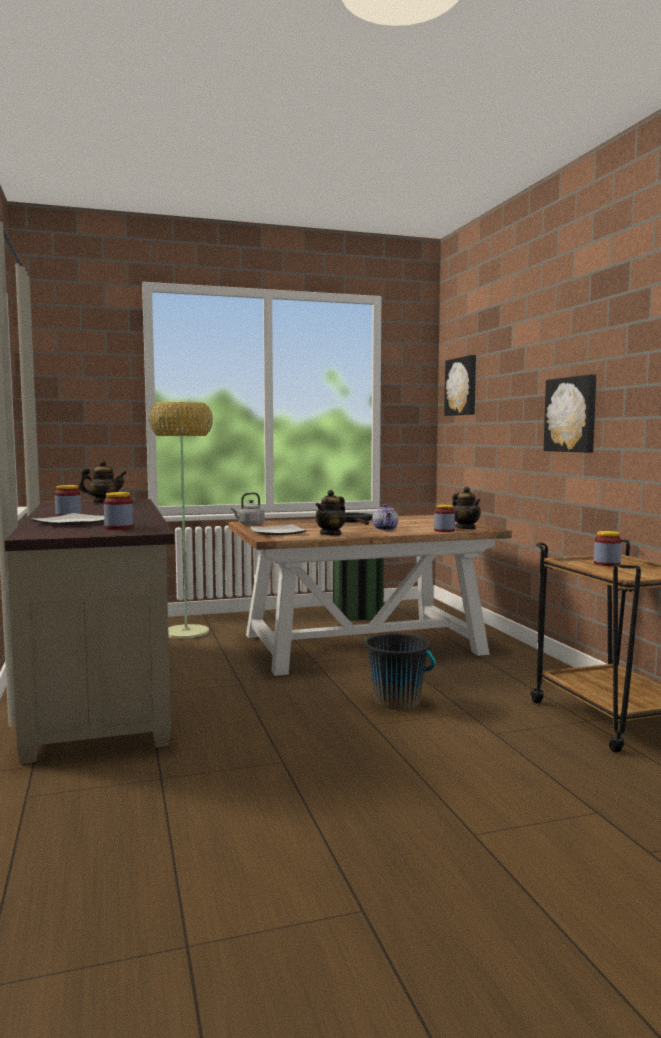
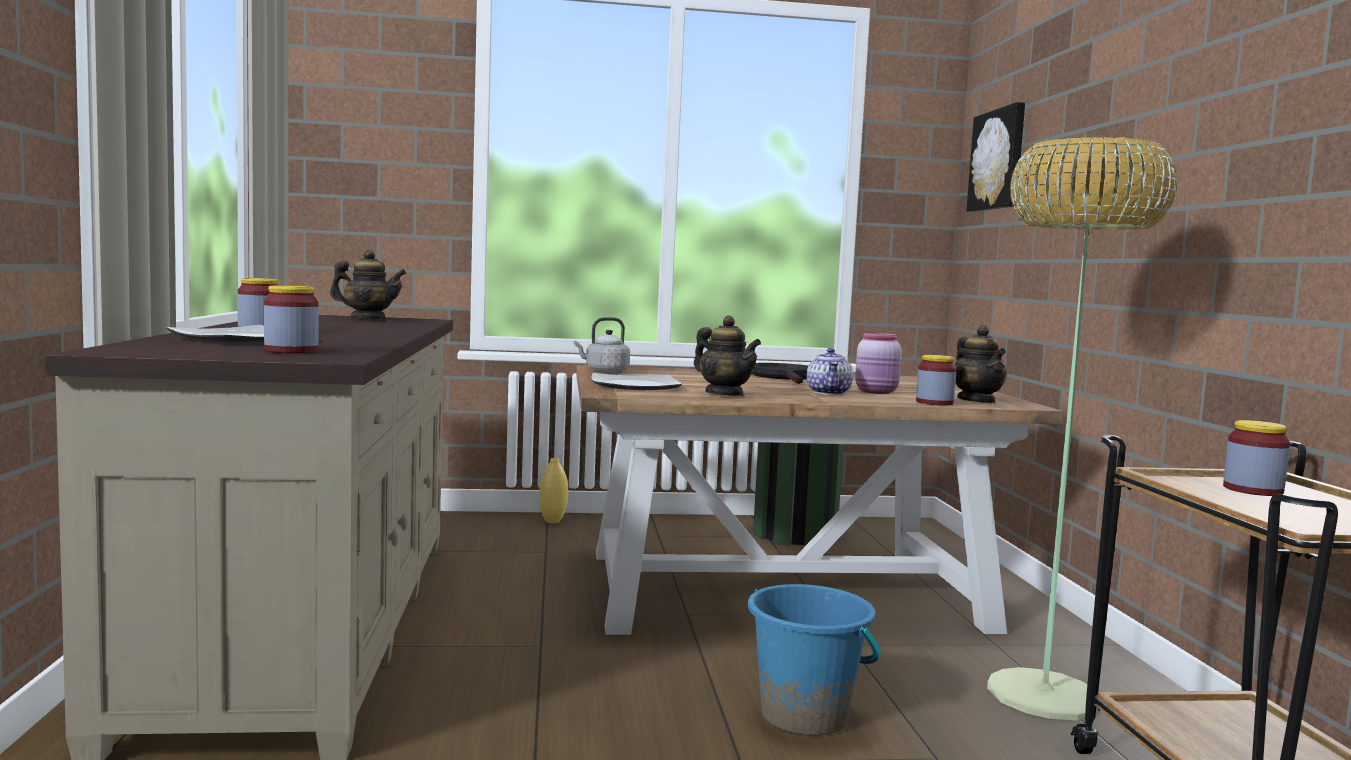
camera: 10 degrees right, 0 degrees up
(186, 632) = (505, 539): floor lamp -> floor lamp (1045, 695)
(209, 619) = (552, 521): none -> yellow vase
(331, 534) = (724, 394): teapot -> teapot turned 90 degrees counterclockwise
(397, 702) = (805, 716): black bucket -> blue bucket
(410, 526) = (877, 392): none -> pink jar
(572, 414) = (1197, 195): picture -> none

